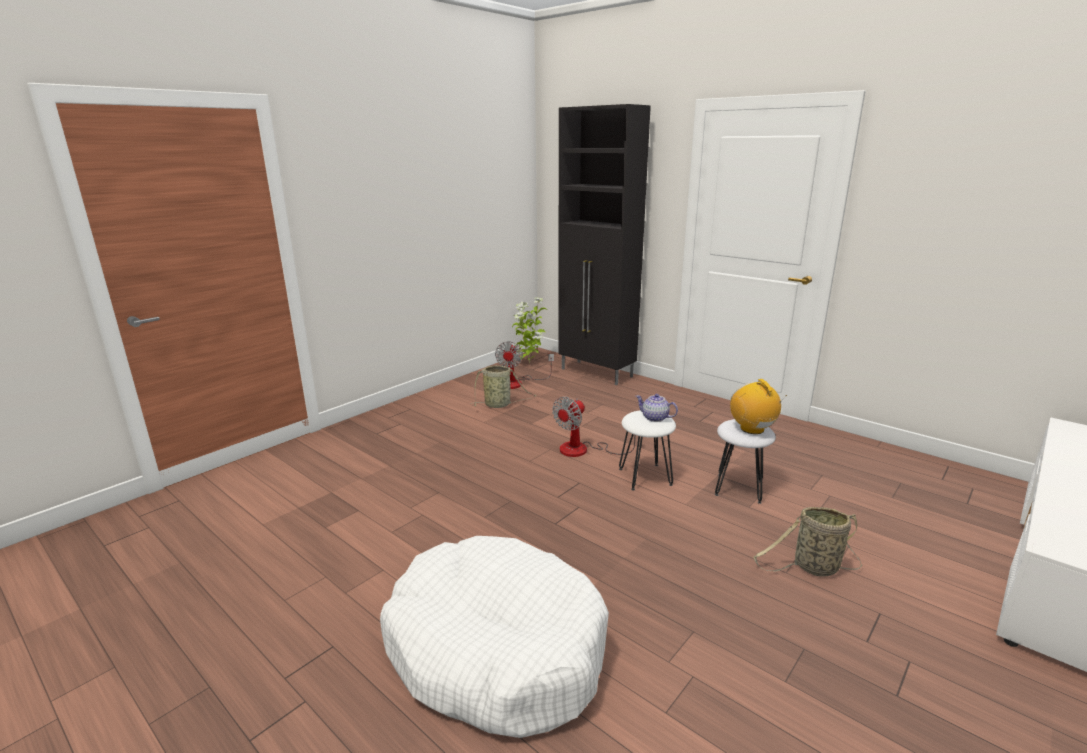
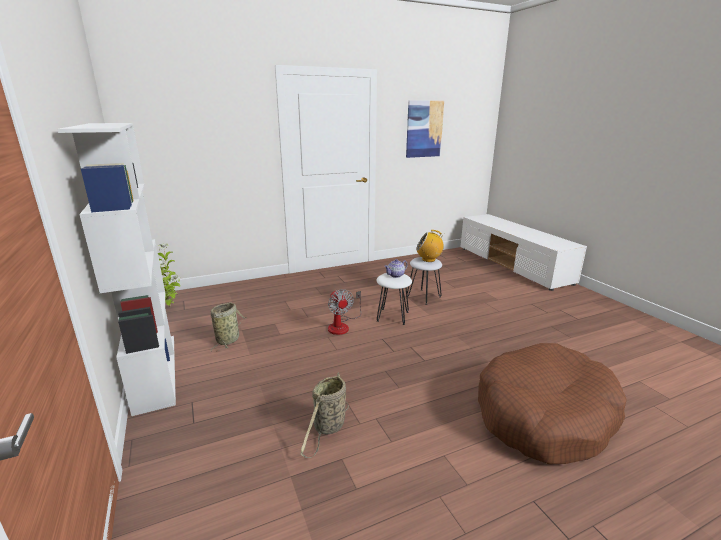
camera: 65 degrees left, 0 degrees up
(431, 396) = (154, 371): none -> white bookcase
(496, 649) = (544, 415): white dog bed -> brown dog bed
(518, 383) = (200, 321): fan -> none
(597, 373) = (234, 289): black cabinet -> none
(812, 568) = (497, 304): basket -> basket (328, 428)
(966, 204) = (424, 129): none -> picture

